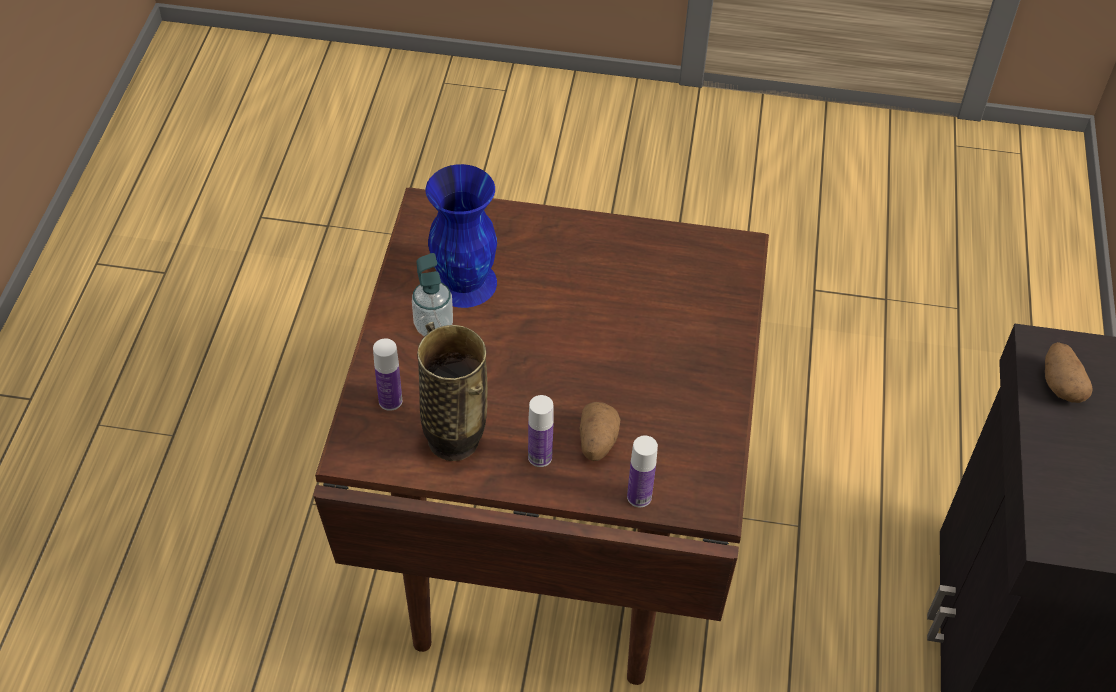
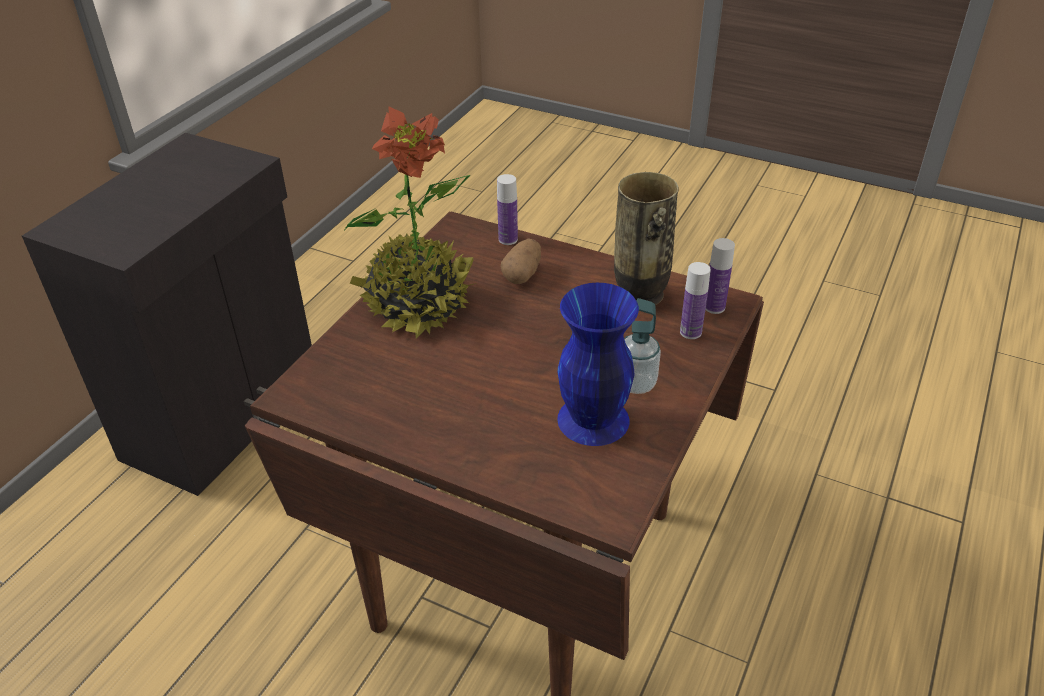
camera: 160 degrees left, 10 degrees down
(540, 457) = (573, 273): bottle -> bottle (714, 307)
(690, 373) = (417, 304): none -> potted plant
(1060, 384) = (142, 229): potato -> none

